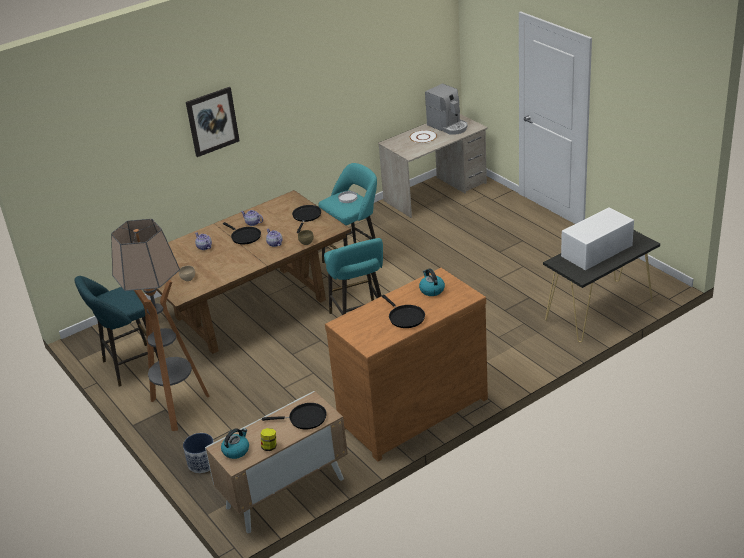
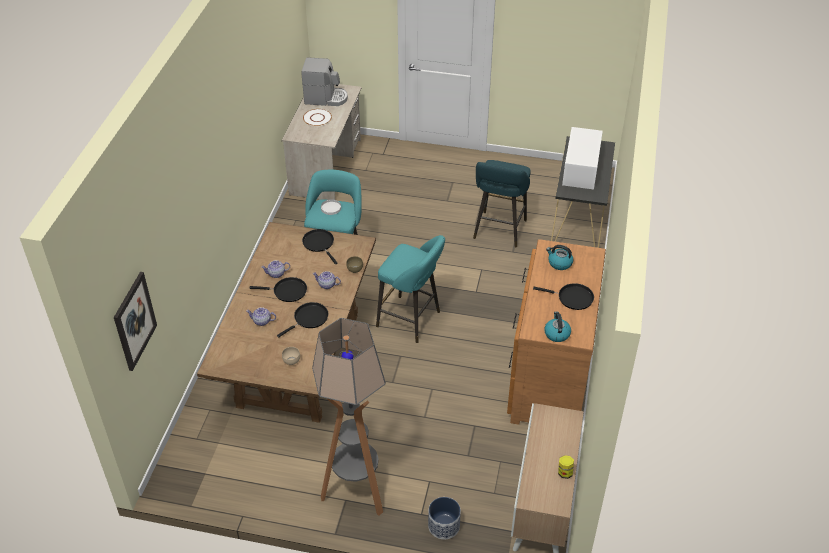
camera: 45 degrees left, 10 degrees up
(129, 366) = (254, 481): turquoise stool -> turquoise stool (499, 231)
(212, 121) = (200, 185): picture -> picture (134, 321)
(236, 450) = (543, 493): kettle -> kettle (556, 333)
(305, 418) = (558, 431): black frying pan -> black frying pan (309, 319)

